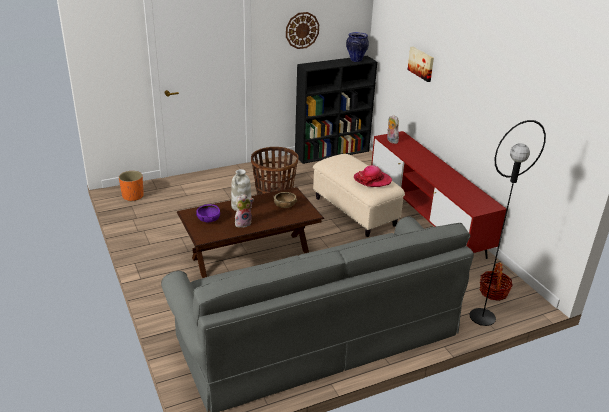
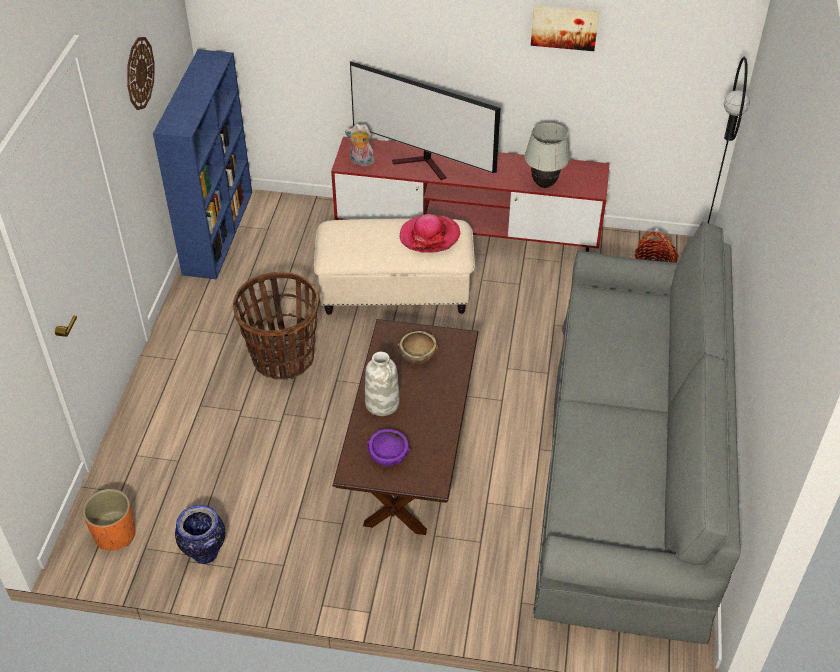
camera: 55 degrees left, 15 degrees up
(243, 223) = (429, 421): plush toy -> none
(332, 153) = (218, 231): black bookcase -> blue bookcase
(356, 60) = (204, 68): vase -> vase (204, 553)
(415, 156) = (425, 165): none -> television
(421, 63) = (358, 27): picture -> picture (564, 26)
(454, 193) = (544, 184): none -> white table lamp

